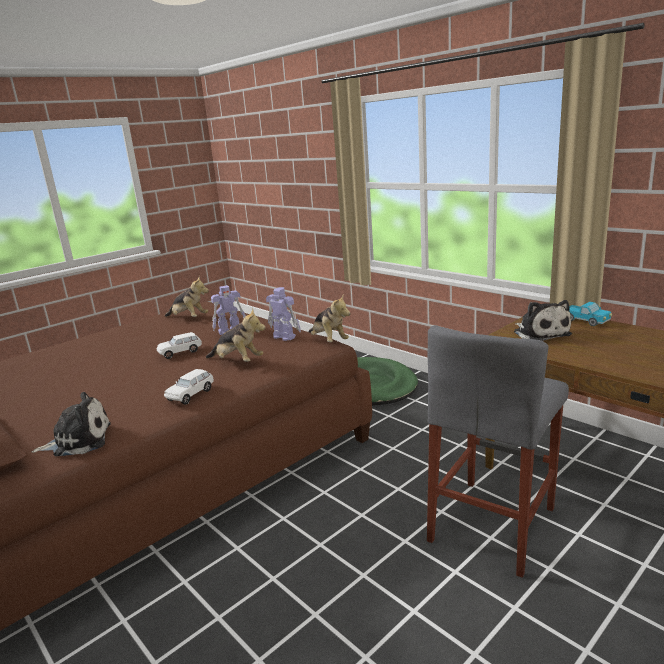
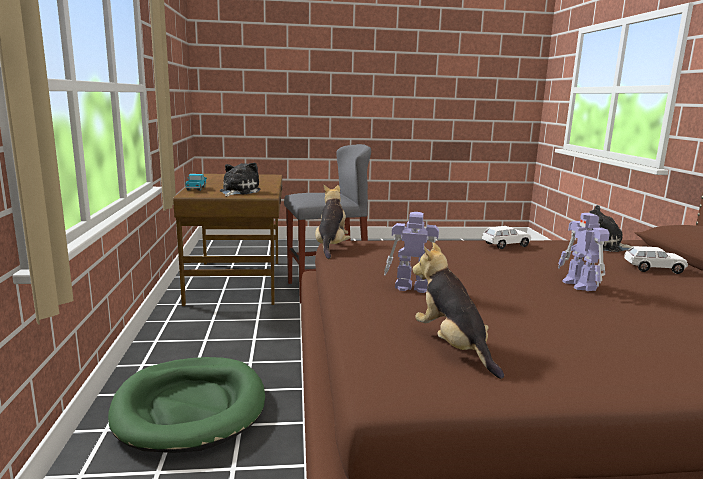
camera: 145 degrees left, 5 degrees down
(180, 352) = (500, 279): white toy car -> white toy car (653, 269)
(237, 361) = (444, 252): plush toy -> none
(284, 336) = (366, 257): toy robot -> toy robot (580, 285)

